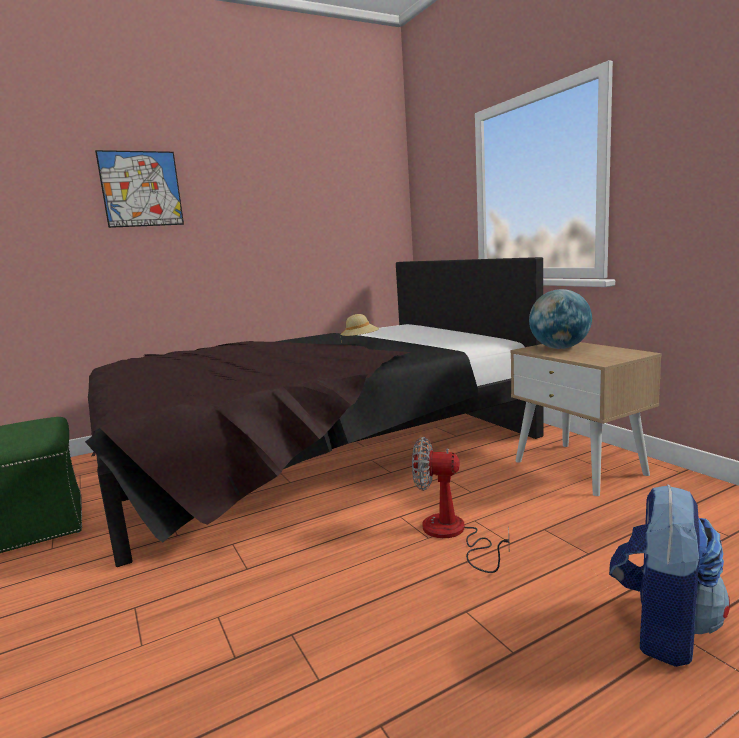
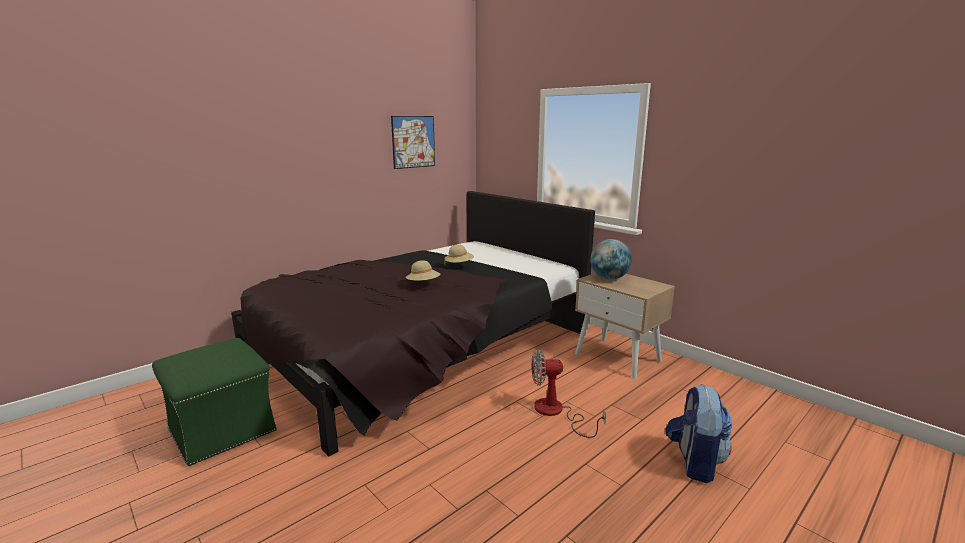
camera: 15 degrees left, 5 degrees up
(141, 189) = (272, 133): picture -> picture (413, 142)
(294, 357) = (423, 284): none -> beige hat

